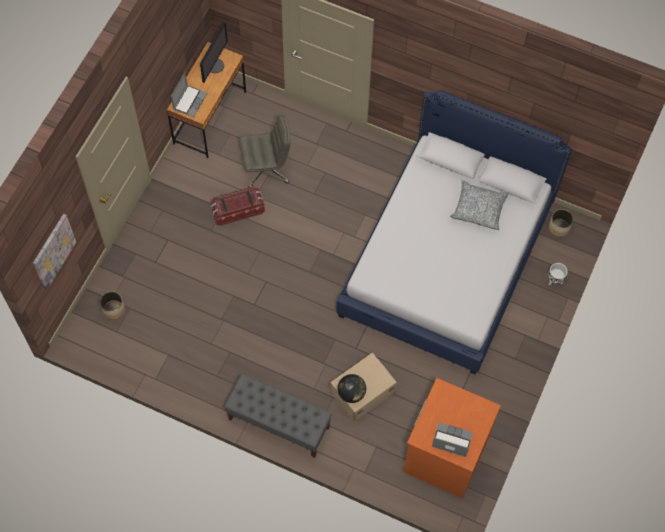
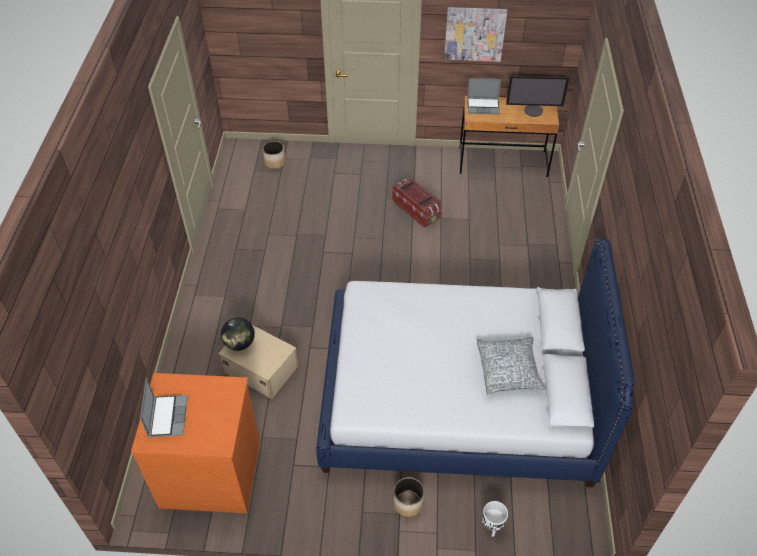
camera: 70 degrees right, 15 degrees down
(53, 251) = (255, 40): picture -> picture (474, 34)
(266, 169) = (474, 216): grey office chair -> none
(278, 423) = (201, 309): grey bench -> none
(559, 228) = (569, 508): planter -> planter (407, 503)

